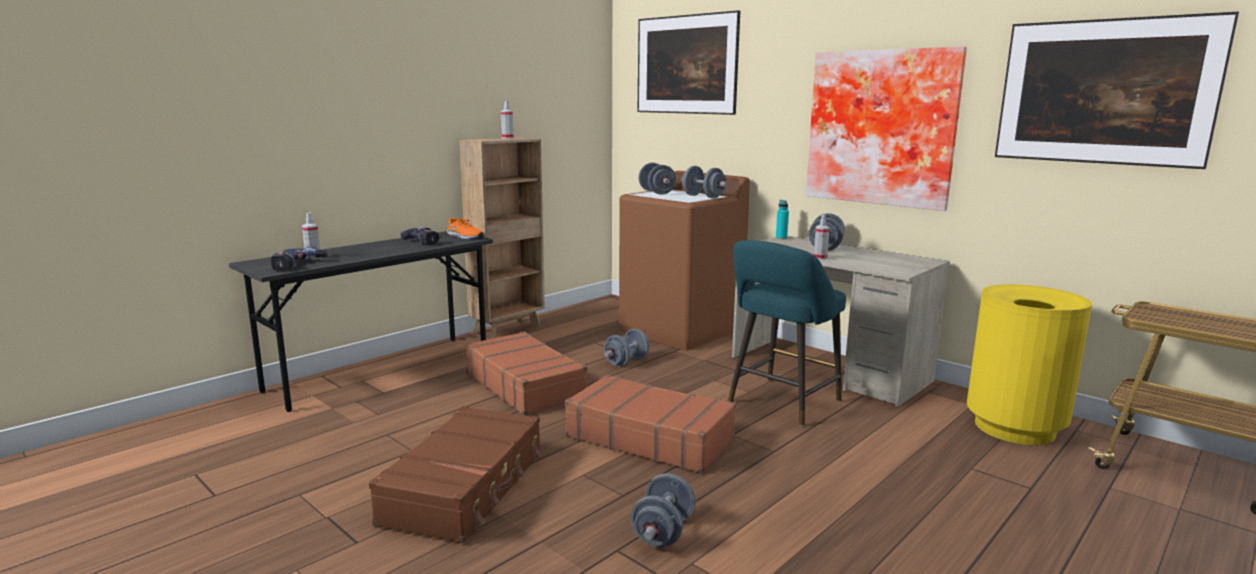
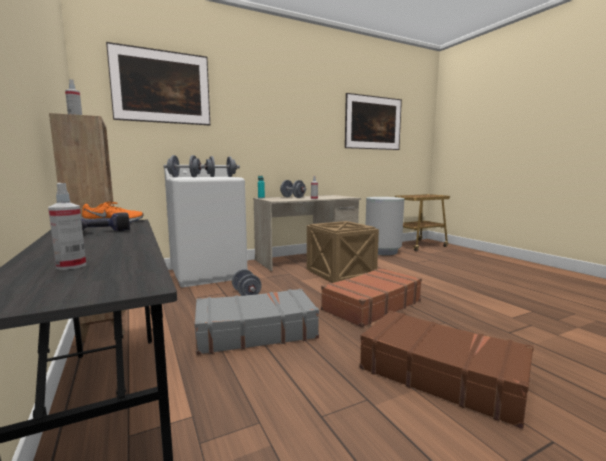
camera: 70 degrees left, 5 degrees down
(298, 265) = (122, 272): power drill -> none
(525, 385) = (255, 331): brown suitcase -> grey suitcase
(663, 532) = (484, 319): grey dumbbell -> none
(681, 330) = (208, 273): brown washing machine -> white washing machine
(781, 403) = (341, 274): turquoise stool -> crate
(882, 128) = (299, 135): picture -> none
(1015, 428) = (383, 251): yellow trash can -> grey trash can

